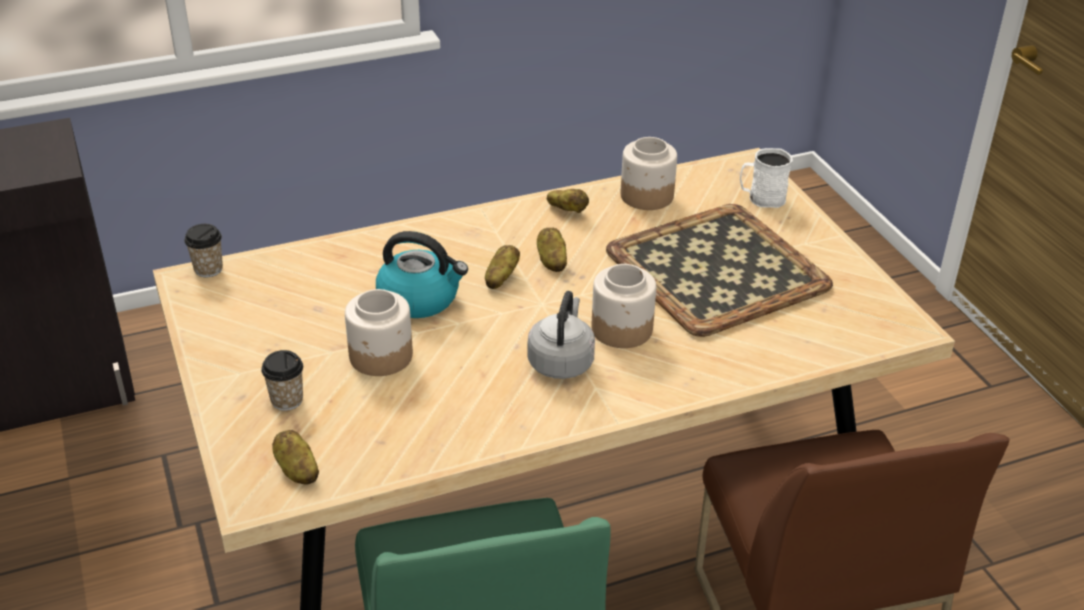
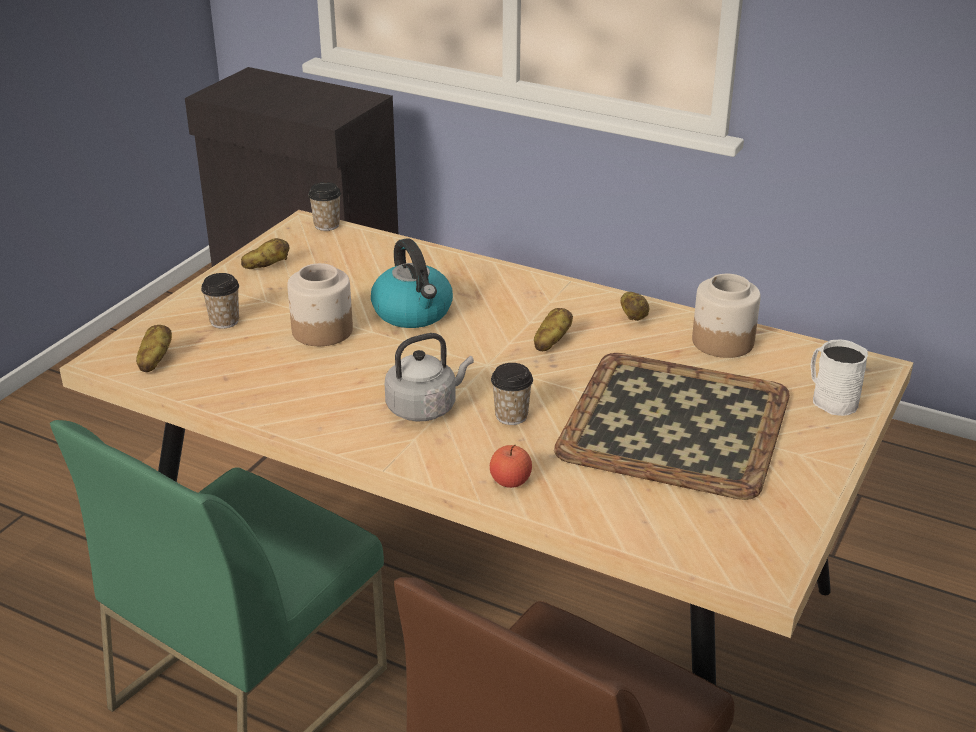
camera: 50 degrees right, 5 degrees down
(501, 278) = (492, 332): potato -> potato (266, 266)
(622, 329) = (511, 416): jar -> cup
(701, 371) = (510, 481): none -> apple

